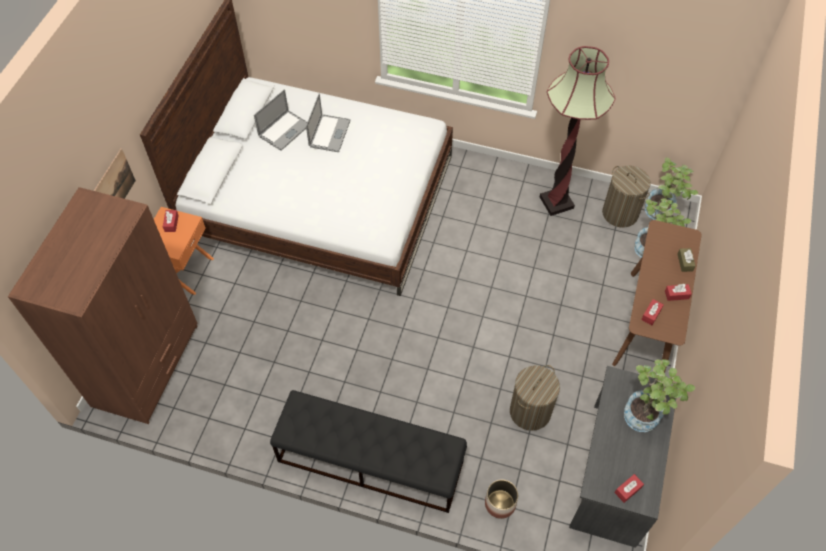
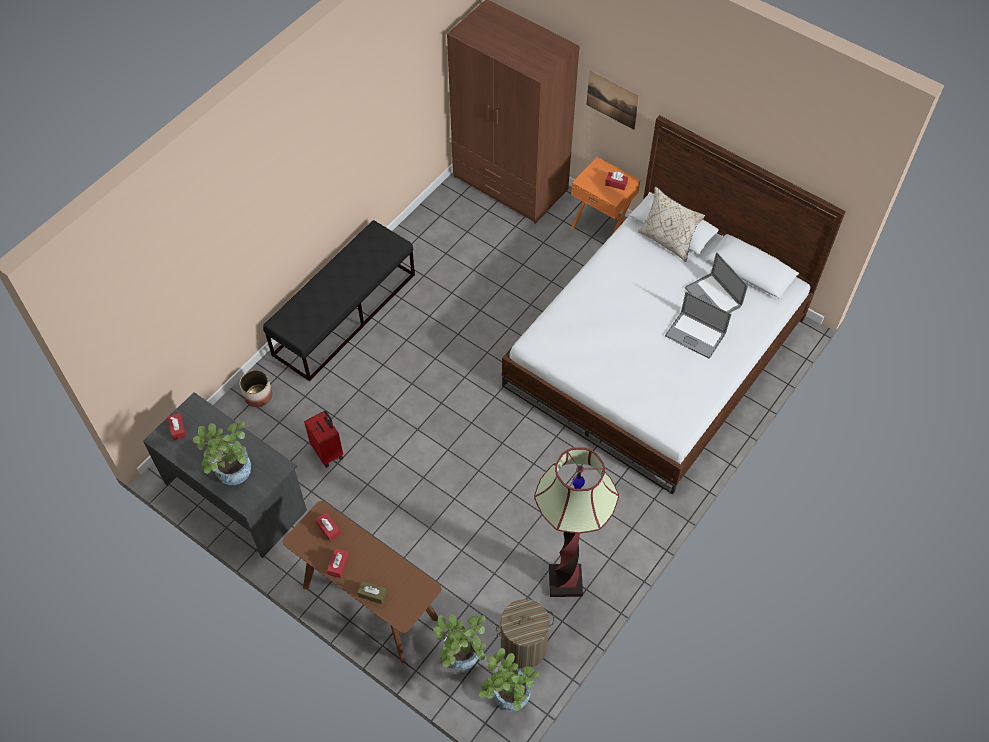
camera: 110 degrees right, 0 degrees up
(230, 174) = (667, 241): none -> beige pillow
(530, 411) = (328, 452): laundry basket -> red suitcase

